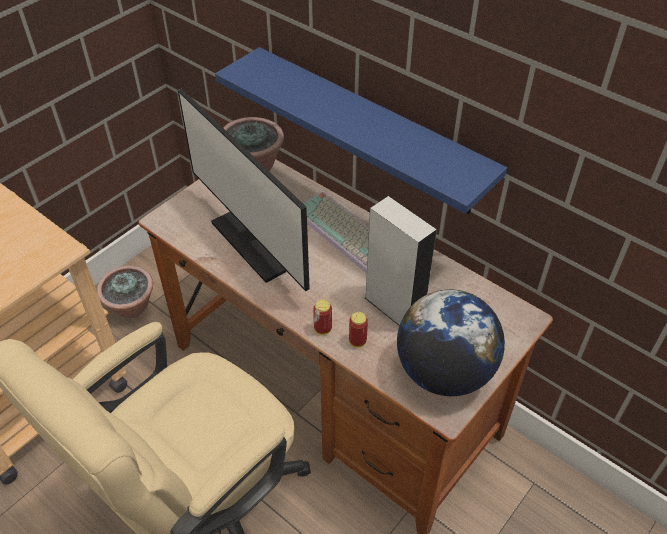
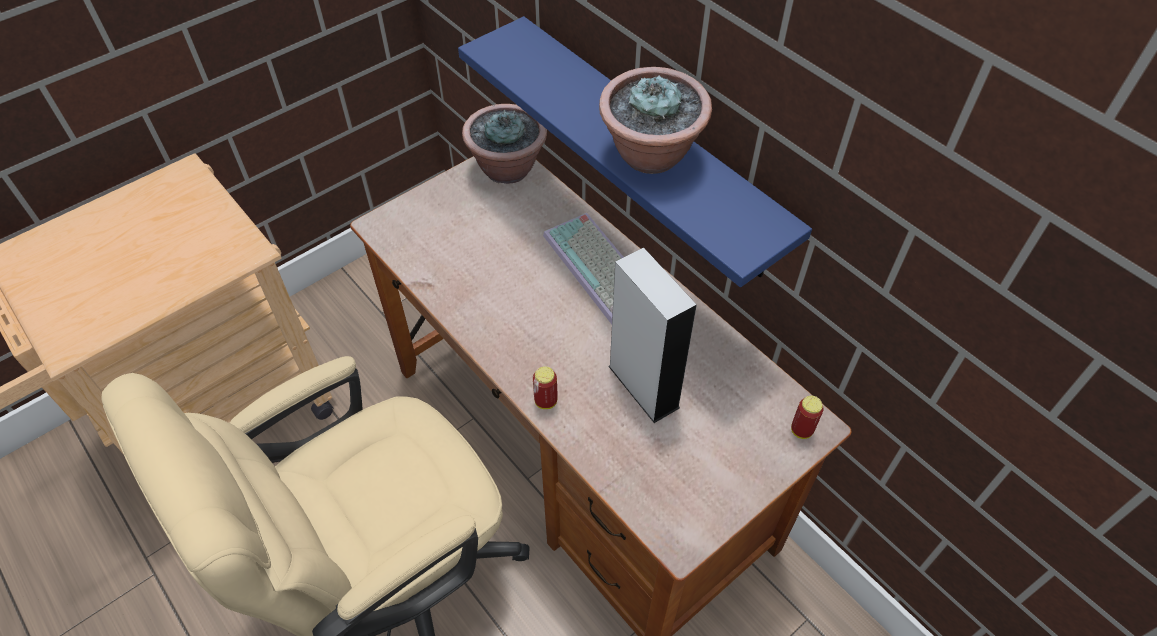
camera: 10 degrees right, 5 degrees up
(132, 307) = (357, 314): potted plant -> potted plant (651, 155)
(257, 242) = (490, 270): monitor -> none
(357, 341) = (586, 425): can -> can (801, 430)
(443, 372) = (688, 485): globe -> none

